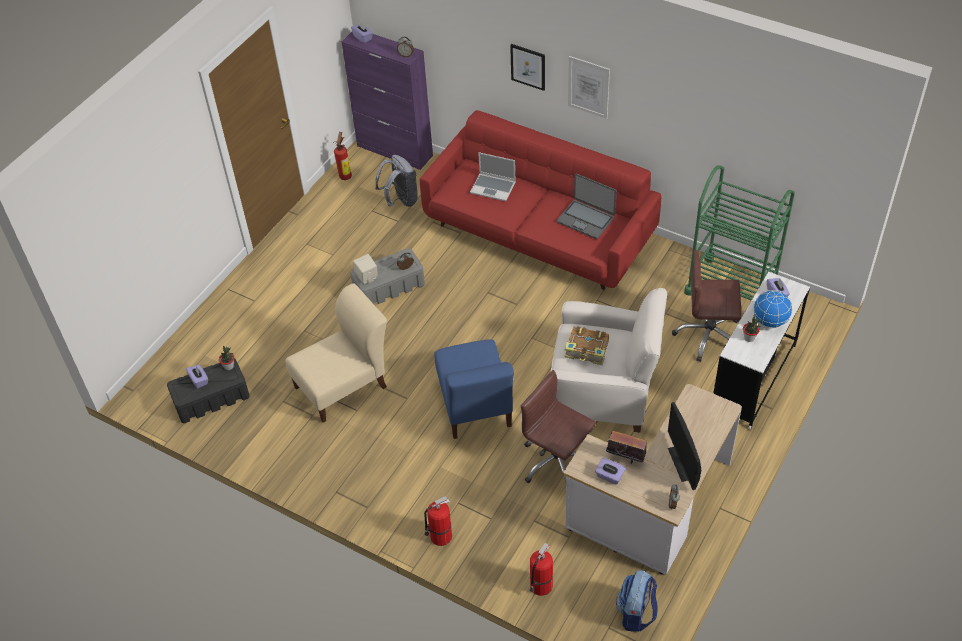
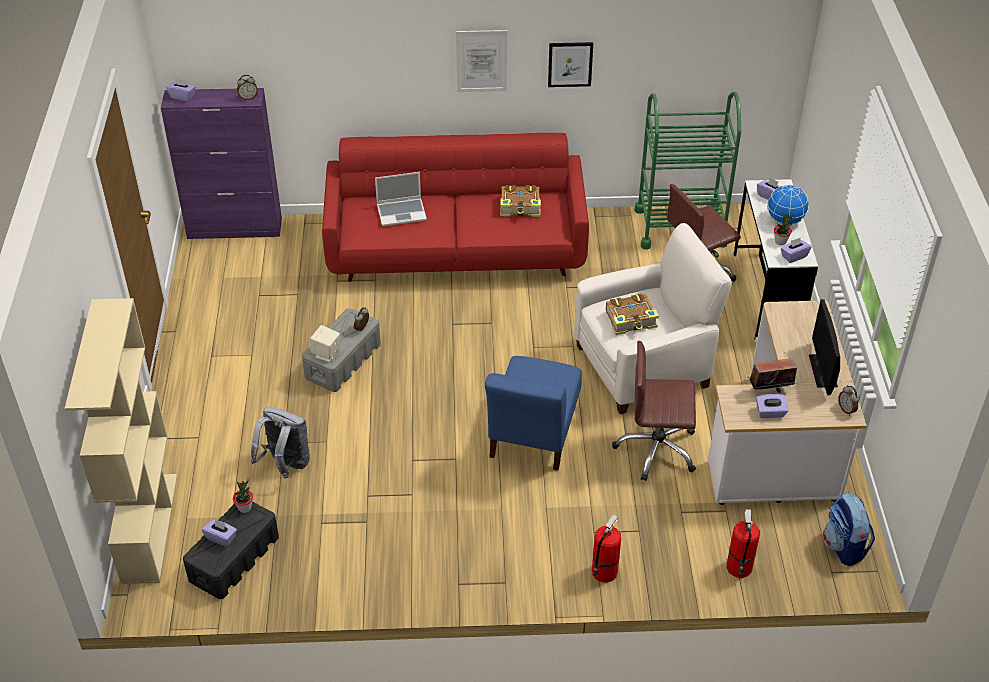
camera: 35 degrees left, 5 degrees down
(178, 350) = (149, 527): none -> beige bookcase
(344, 385) = (376, 476): beige chair -> none
(346, 175) = (199, 271): fire extinguisher -> none
(400, 200) = (283, 273): grey backpack -> grey backpack (285, 465)
(474, 406) = (532, 435): blue chair -> blue chair turned 60 degrees clockwise
(528, 66) = (403, 62): picture -> picture (570, 64)
(586, 219) = (521, 207): laptop -> book
(683, 463) = (823, 371): monitor -> monitor turned 45 degrees clockwise
(749, 355) = (794, 256): none -> purple tissue box

